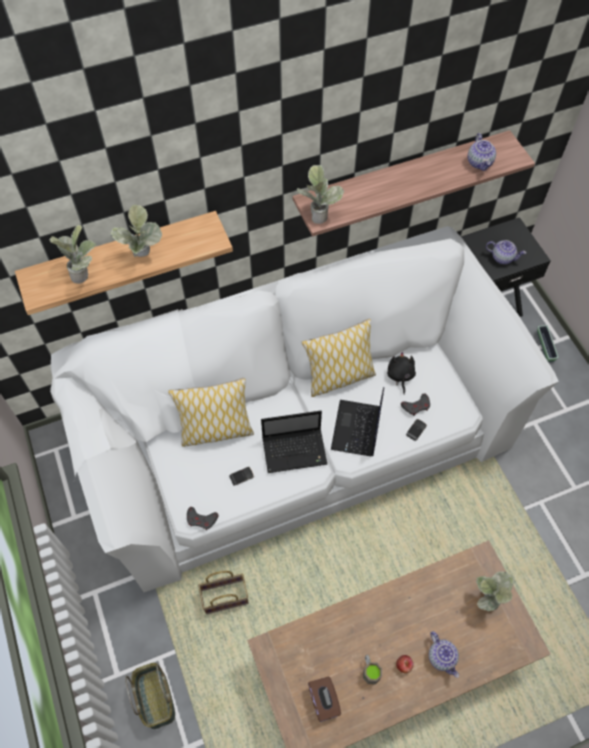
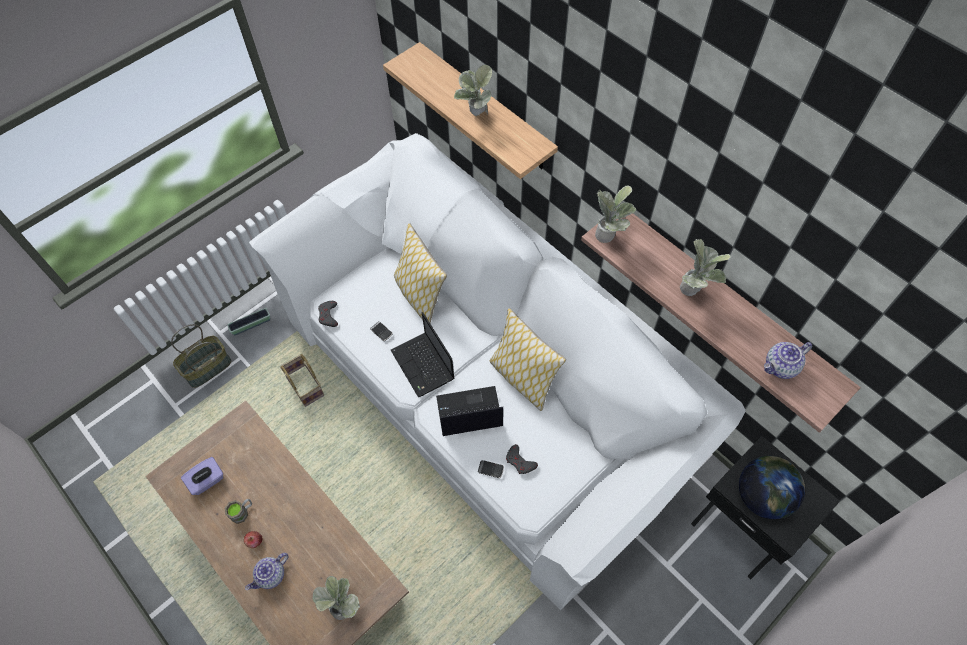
camera: 70 degrees right, 0 degrees up
(83, 273) = (437, 84): potted plant -> potted plant (695, 290)
(324, 700) = (207, 481): brown tissue box -> purple tissue box
(400, 376) = (550, 435): black plush toy -> none
(502, 257) = (762, 496): teapot -> globe
(545, 347) = (719, 619): planter -> planter (251, 325)

